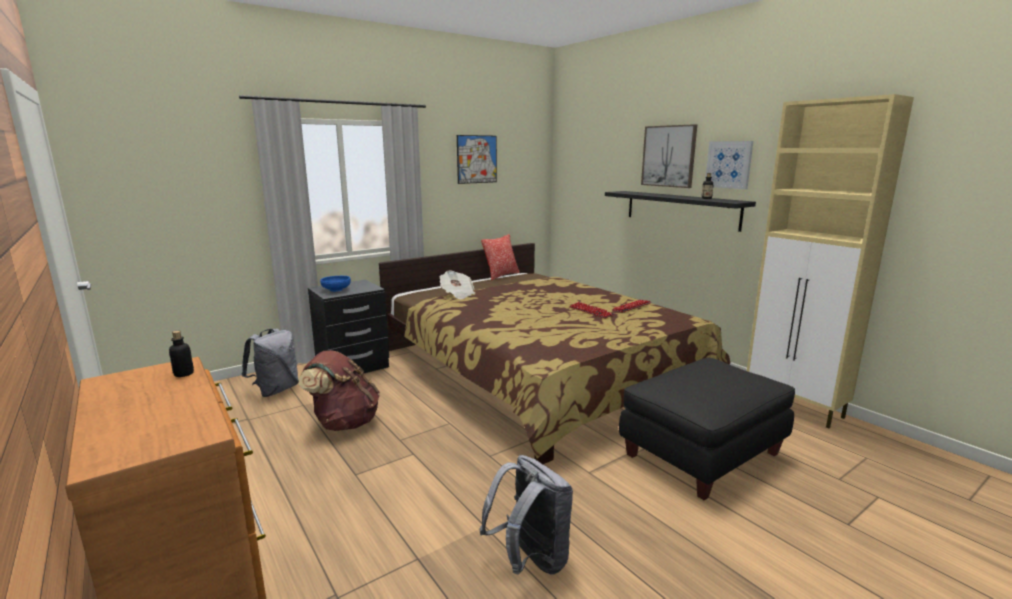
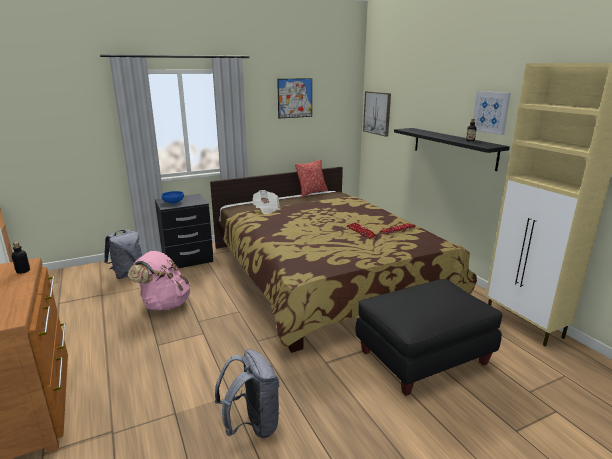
camera: 10 degrees right, 5 degrees up
(344, 423) = (164, 304): brown backpack -> pink backpack
(669, 156) = (446, 101): picture -> picture (377, 113)

